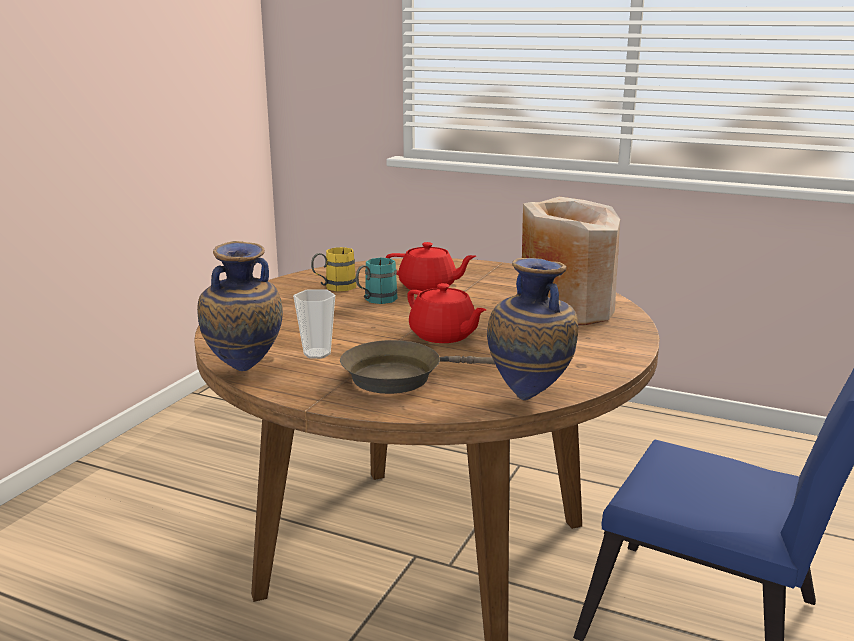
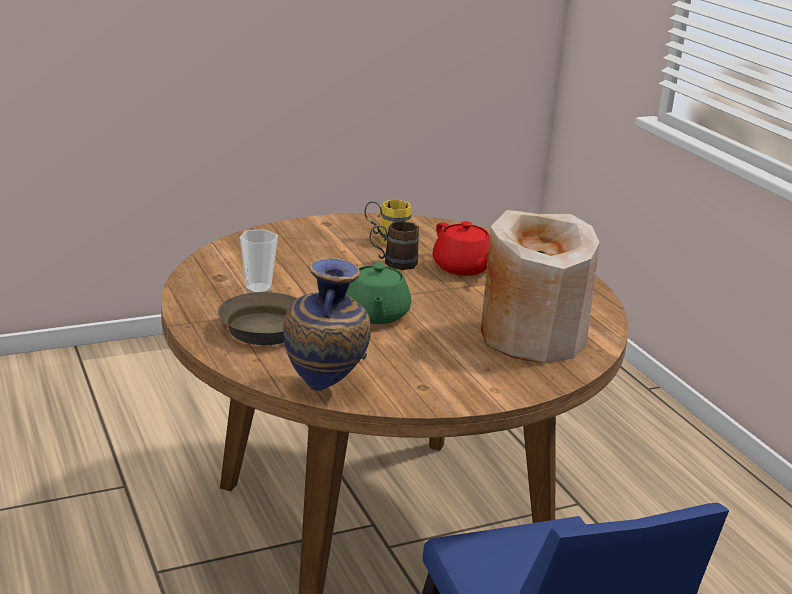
camera: 40 degrees right, 5 degrees up
(244, 373) = (187, 282): vase -> none
(375, 300) = (393, 263): turquoise mug -> brown mug
(443, 336) = (375, 315): red teapot -> green teapot

